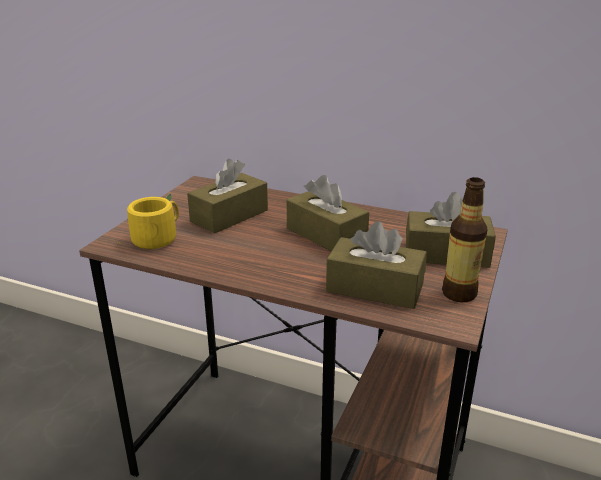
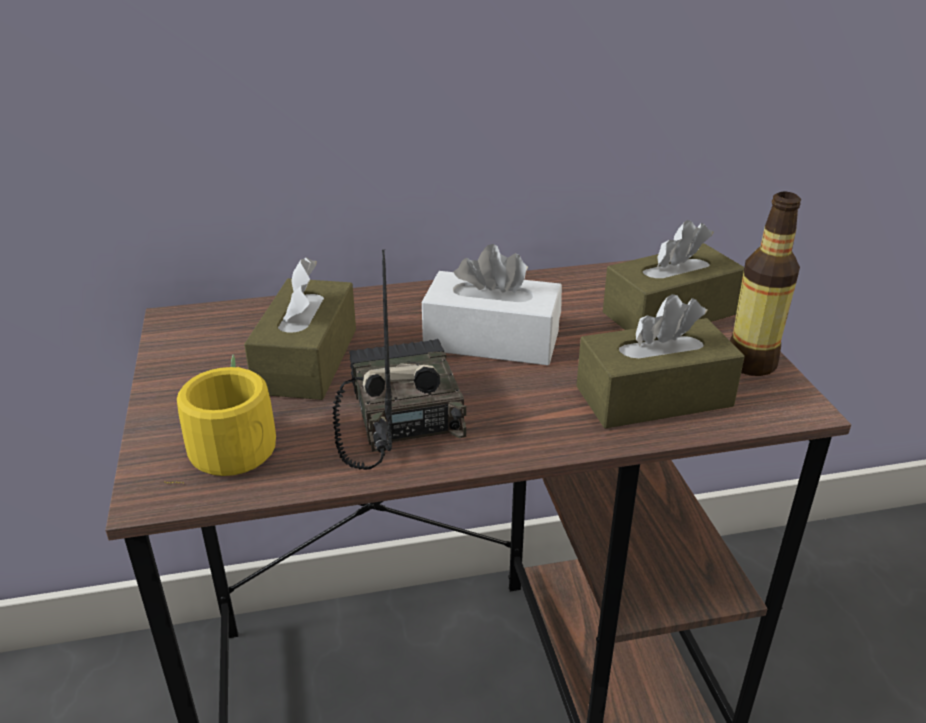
camera: 35 degrees left, 5 degrees up
(236, 250) = (396, 416): none -> radio
(326, 235) = (491, 340): brown tissue box -> white tissue box

